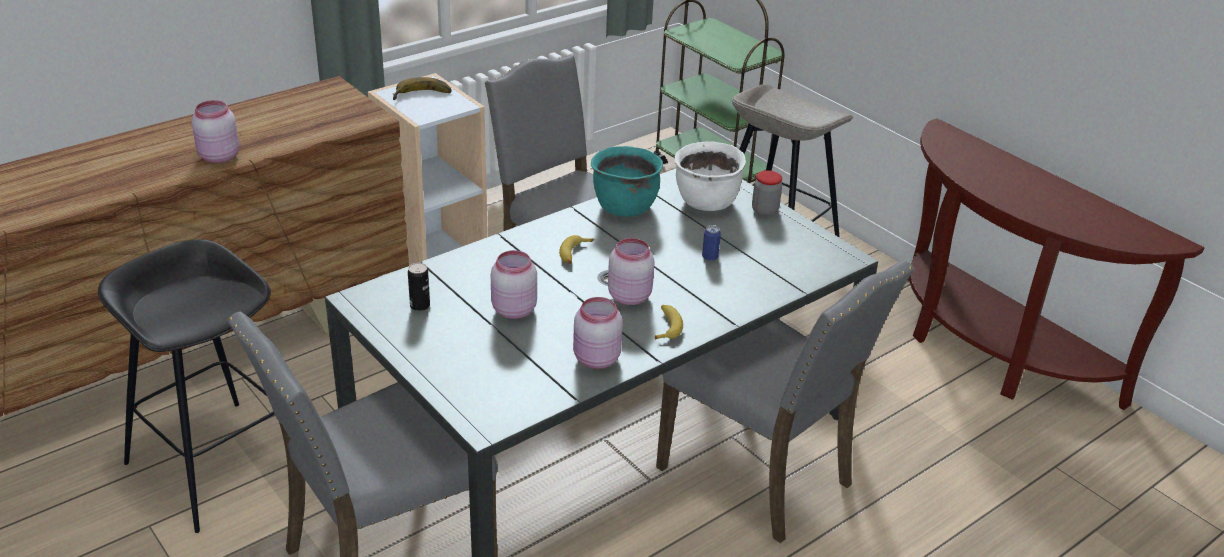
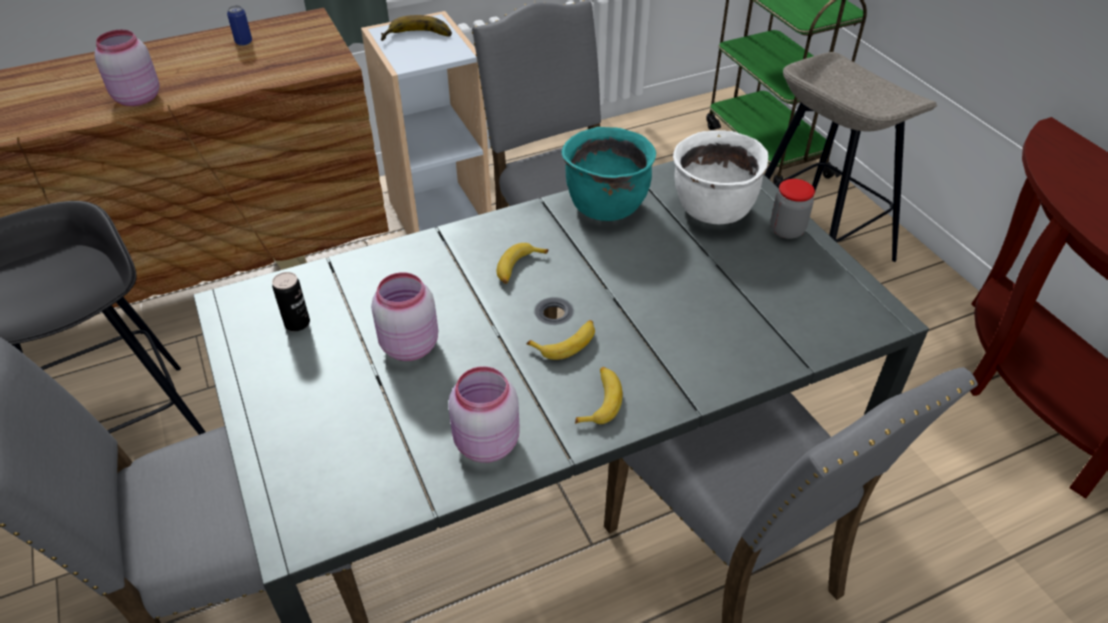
camera: 15 degrees right, 10 degrees up
(629, 296) = (566, 343): pink jar -> banana
(710, 257) = (693, 294): can -> can (244, 42)

